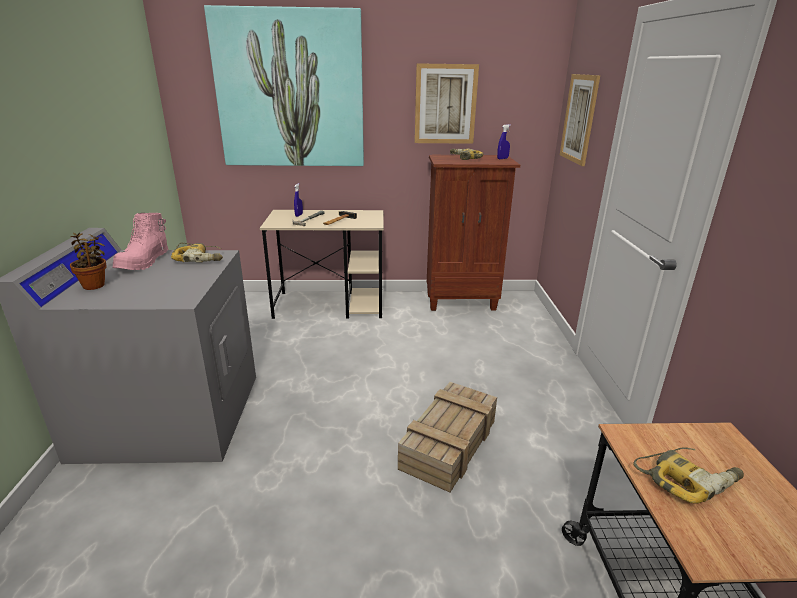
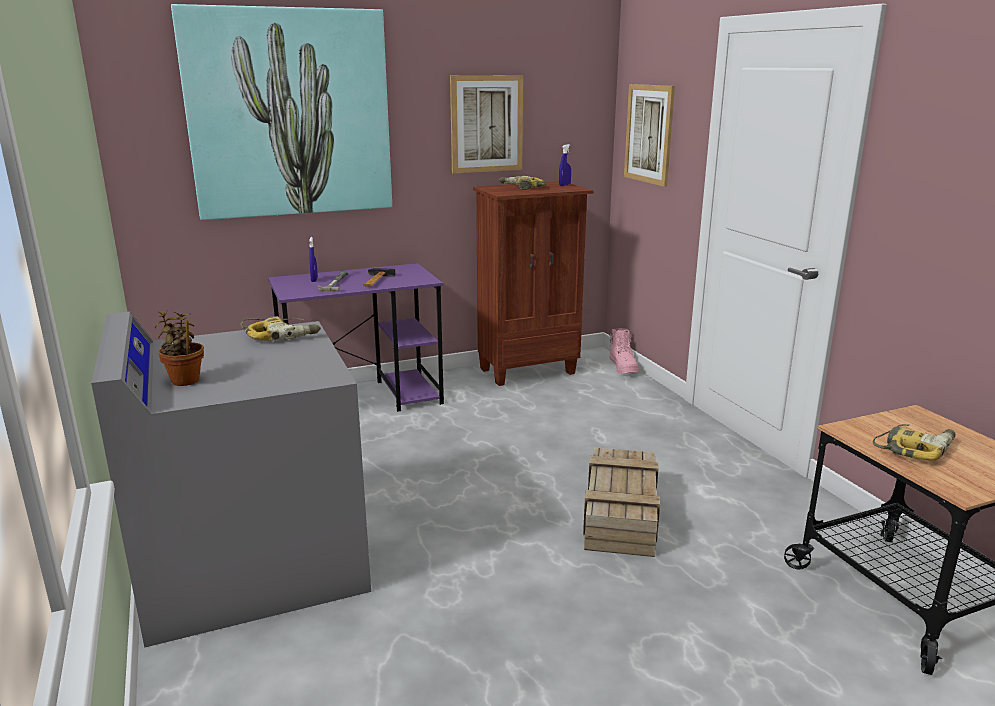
camera: 20 degrees left, 5 degrees down
(144, 262) = (212, 348): pink boot -> pink boot (623, 367)
(330, 305) = (364, 400): beige desk -> purple desk

